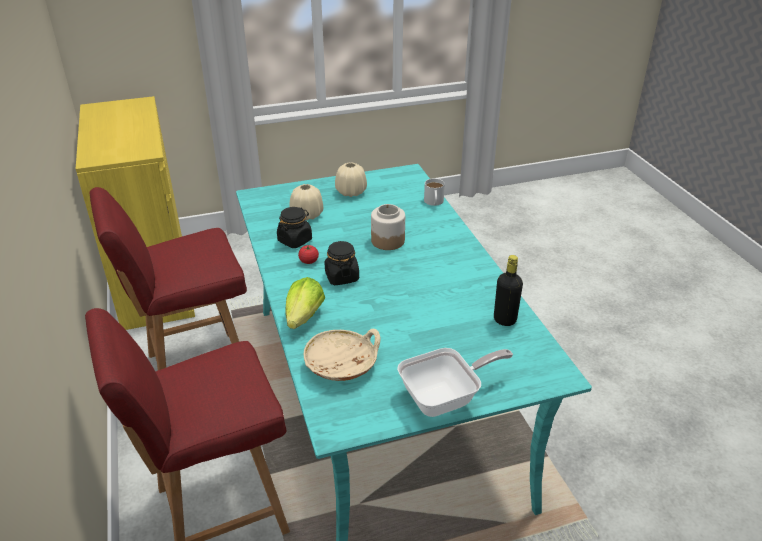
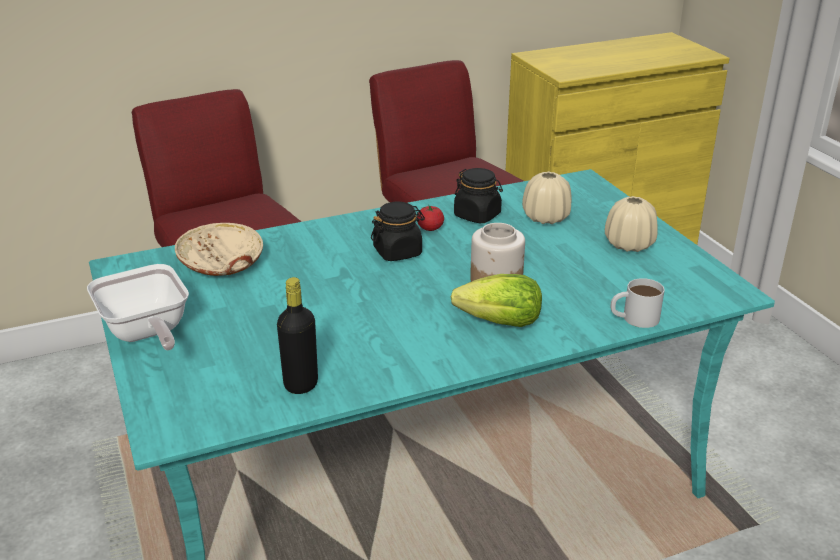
camera: 85 degrees right, 5 degrees down
(304, 317) = (311, 235): lettuce -> lettuce (501, 323)

